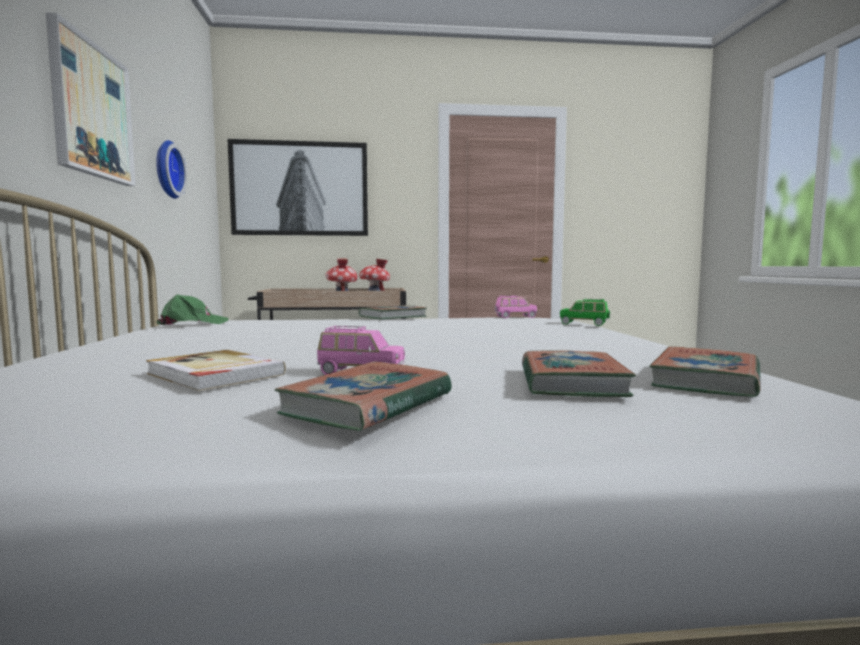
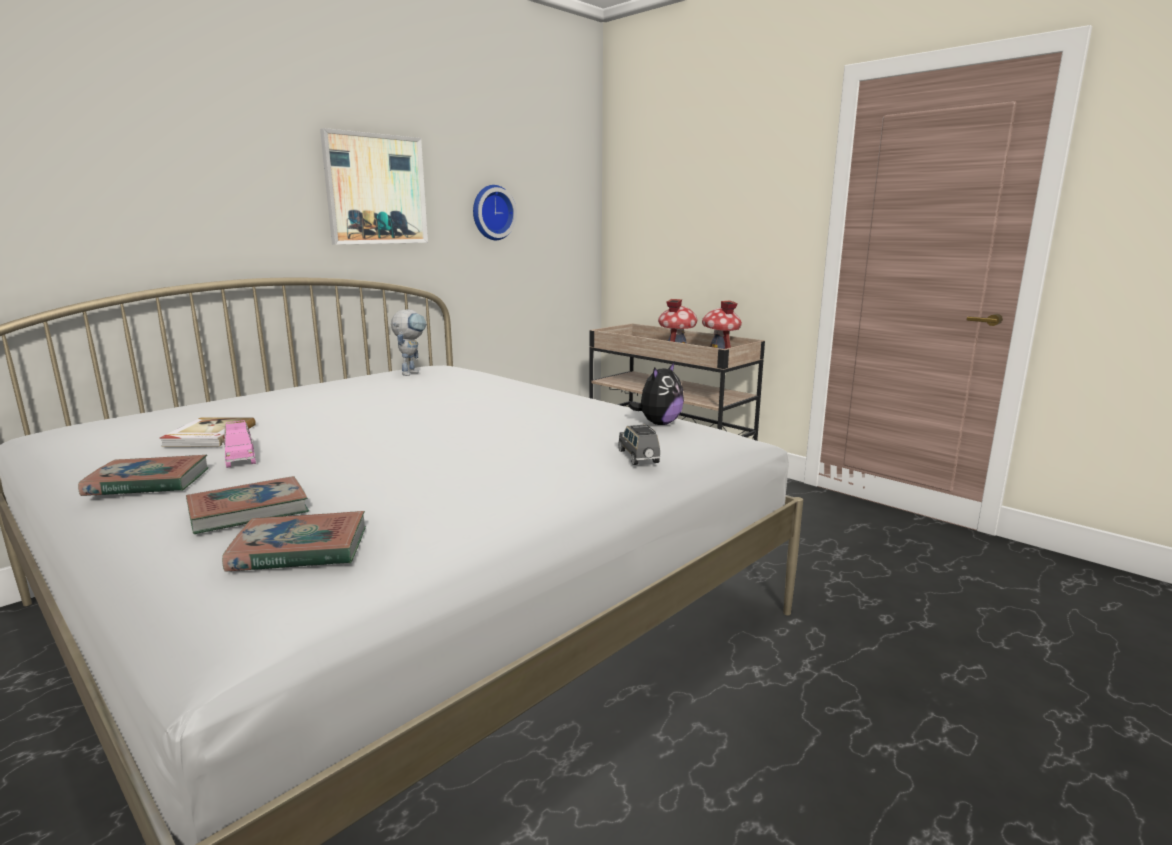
camera: 50 degrees right, 10 degrees up
(192, 323) = (412, 372): green cap -> toy robot
(300, 189) = (671, 207): picture -> none
(393, 317) = (554, 395): book -> none
(515, 317) = (658, 423): pink toy car -> plush toy
(584, 324) = (638, 457): green toy car -> grey toy car

